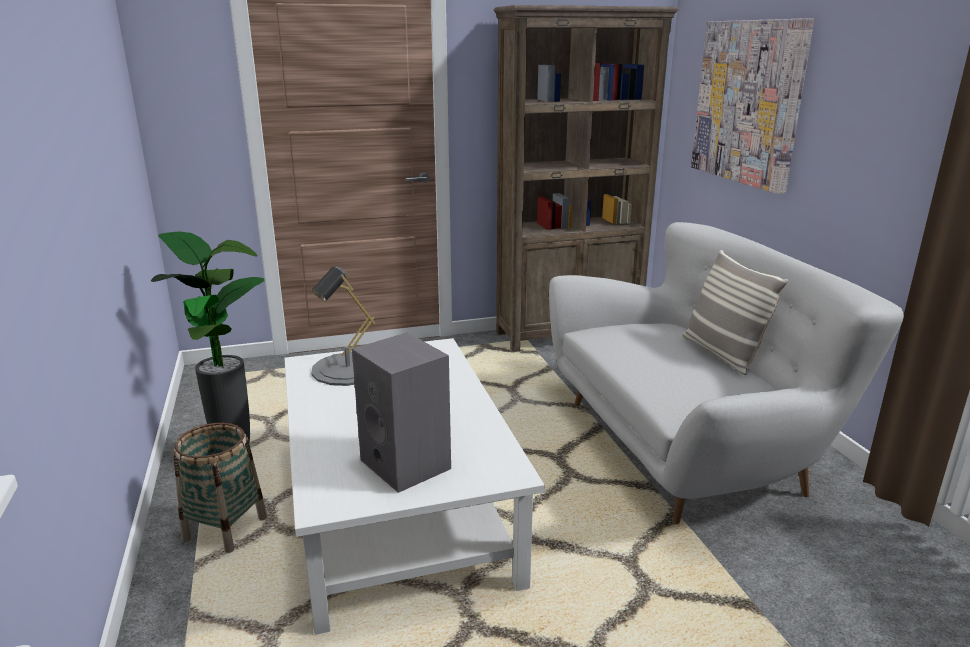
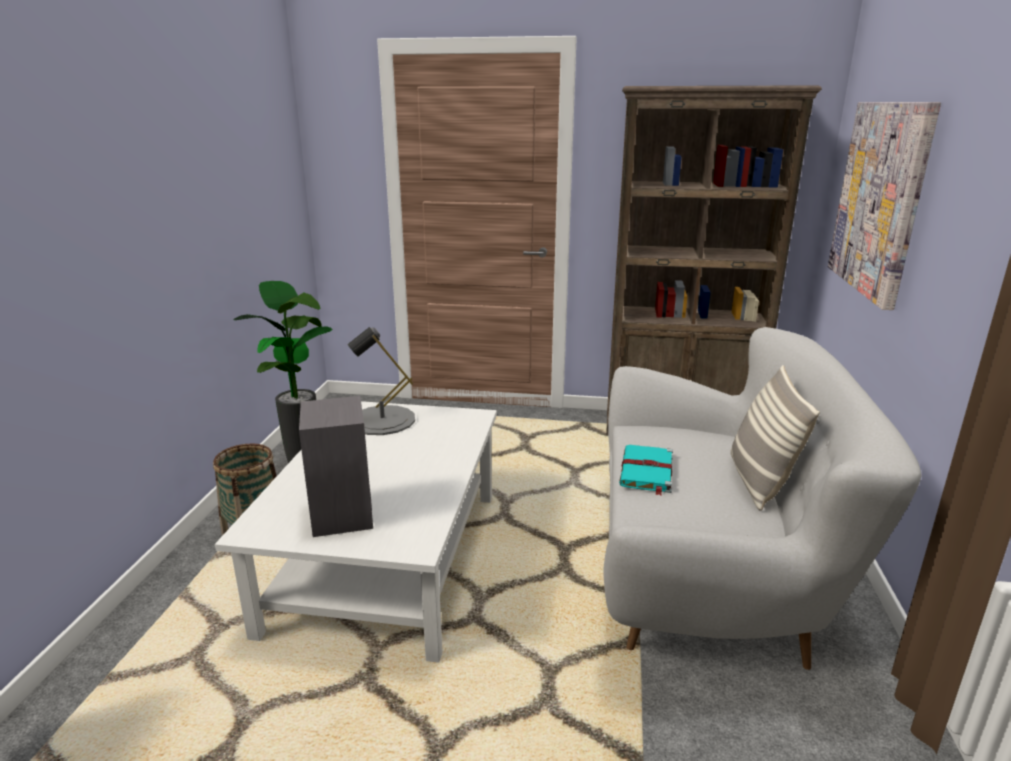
camera: 25 degrees right, 0 degrees up
(634, 364) = (646, 472): none -> turquoise book

